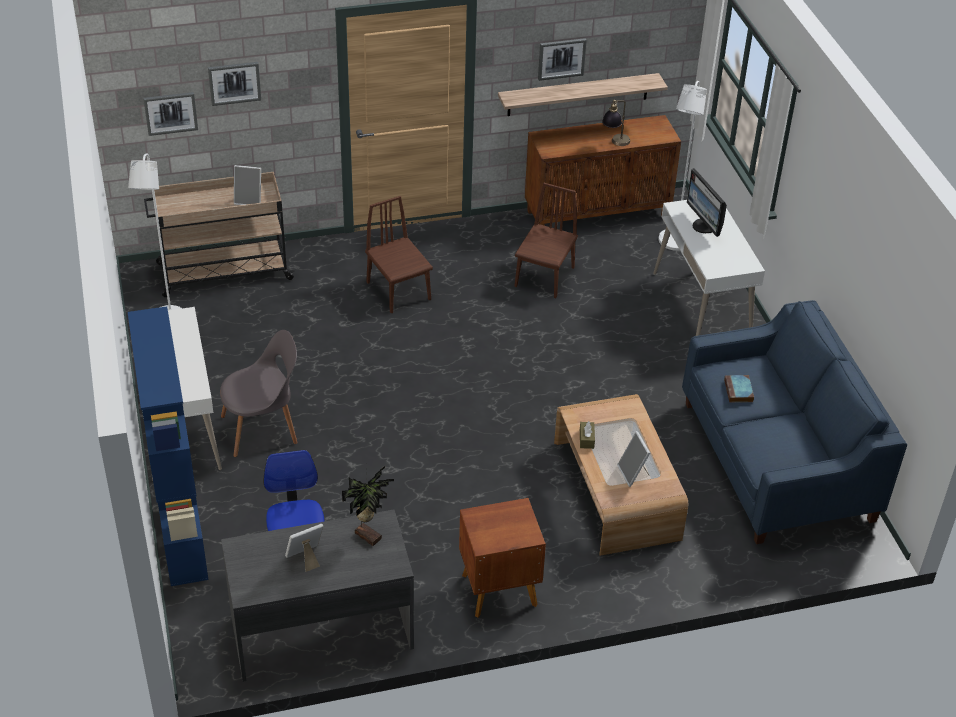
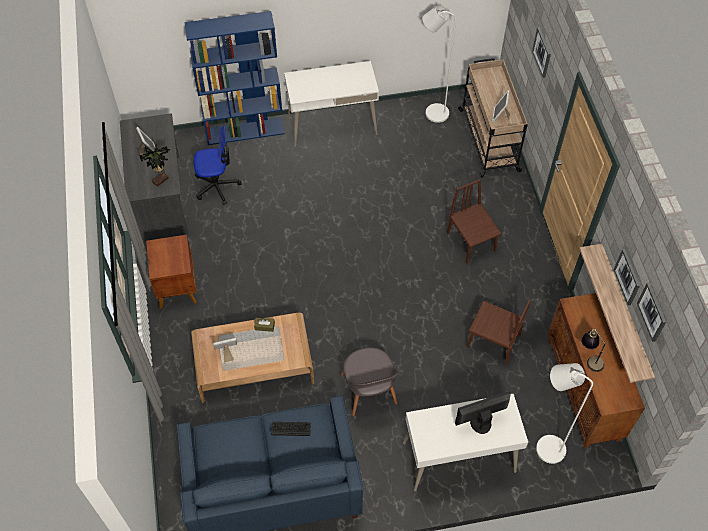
camera: 95 degrees right, 15 degrees up
(170, 113) = (525, 32): picture -> picture (652, 312)
(263, 429) = (329, 166): grey chair -> grey chair (369, 391)
(398, 291) = (471, 242): brown chair -> brown chair turned 90 degrees counterclockwise
(739, 391) = (290, 428): book -> keyboard

